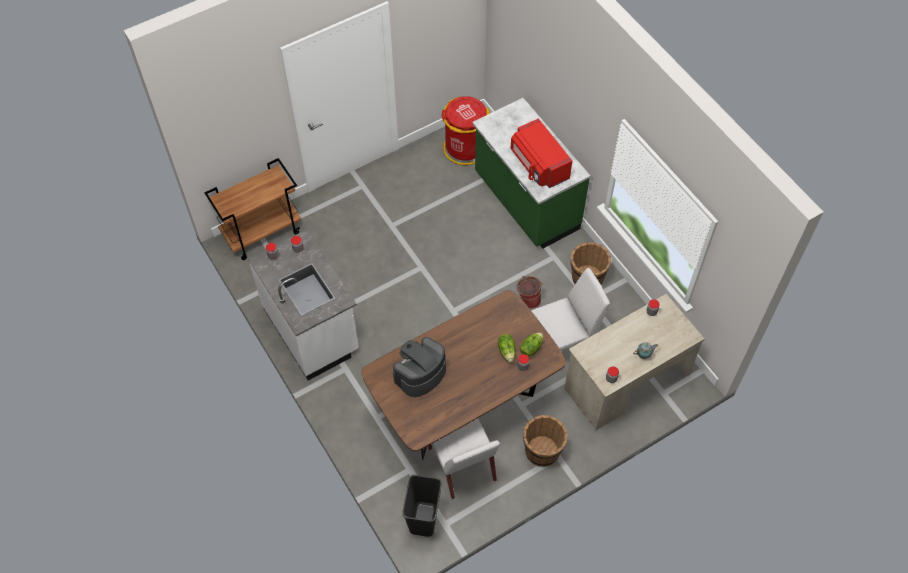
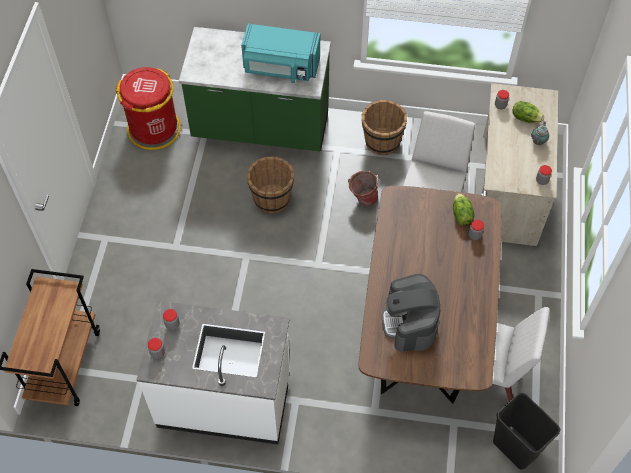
camera: 50 degrees left, 0 degrees up
(507, 351) = (448, 235): lettuce -> lettuce (525, 118)
(538, 165) = (280, 68): red microwave -> turquoise microwave
(542, 450) = (523, 300): brown bucket -> brown bucket (272, 198)

